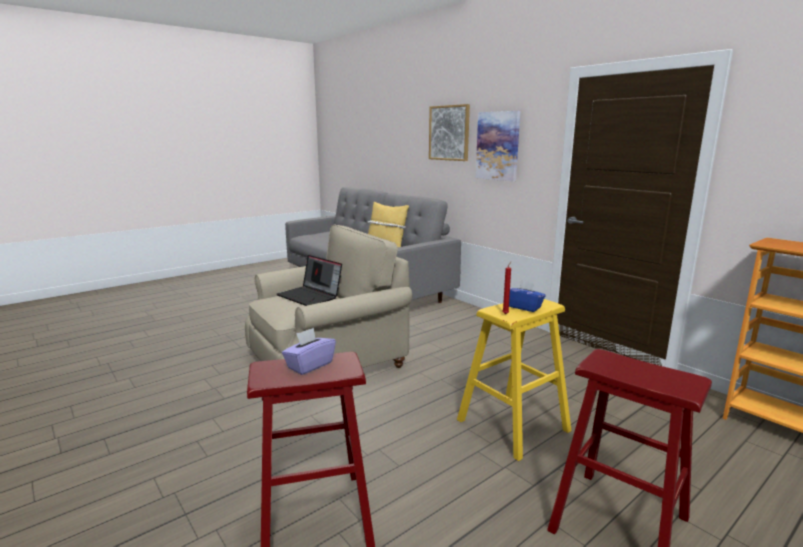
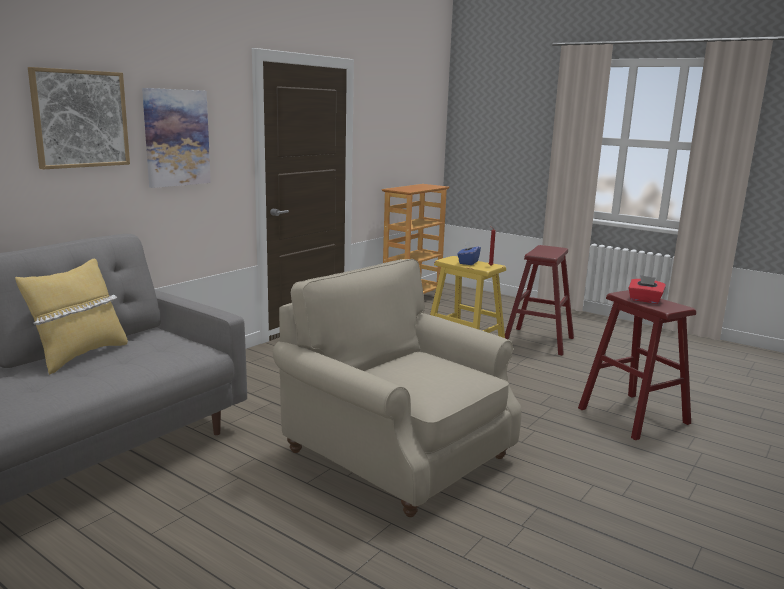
camera: 105 degrees left, 0 degrees up
(309, 365) = (645, 300): purple tissue box -> red tissue box
(311, 296) = (408, 369): laptop -> none

